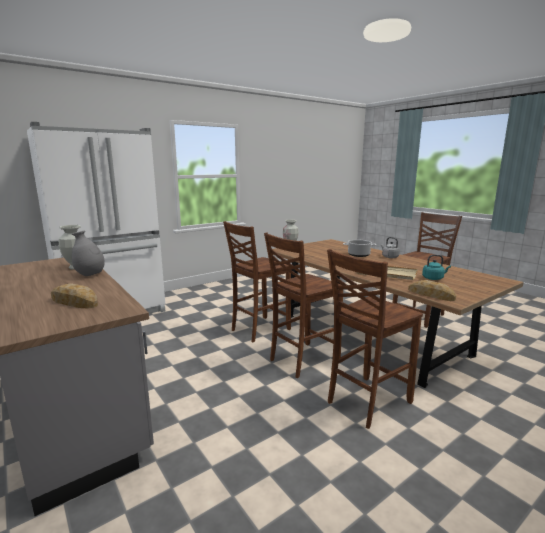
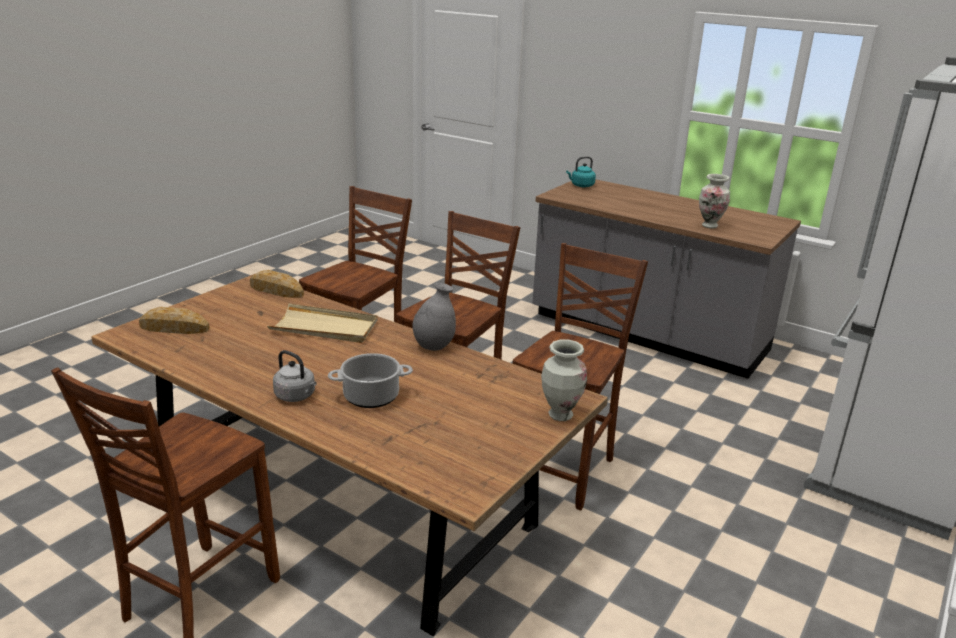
camera: 160 degrees right, 10 degrees up
(74, 302) = (606, 197): bread -> bread (174, 328)
(90, 275) = (665, 218): grey vase -> grey vase (434, 346)
(433, 278) = (246, 325): turquoise kettle -> turquoise kettle (581, 186)

